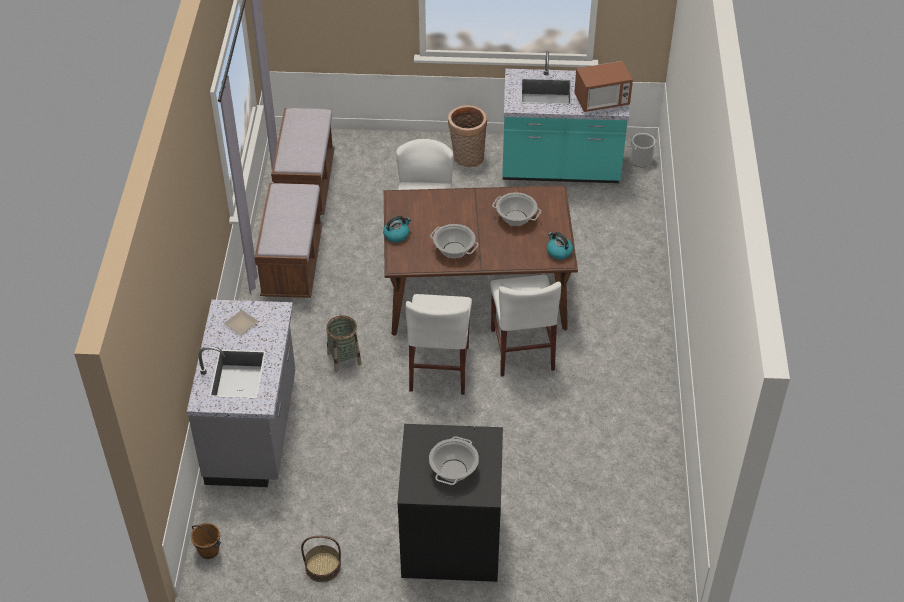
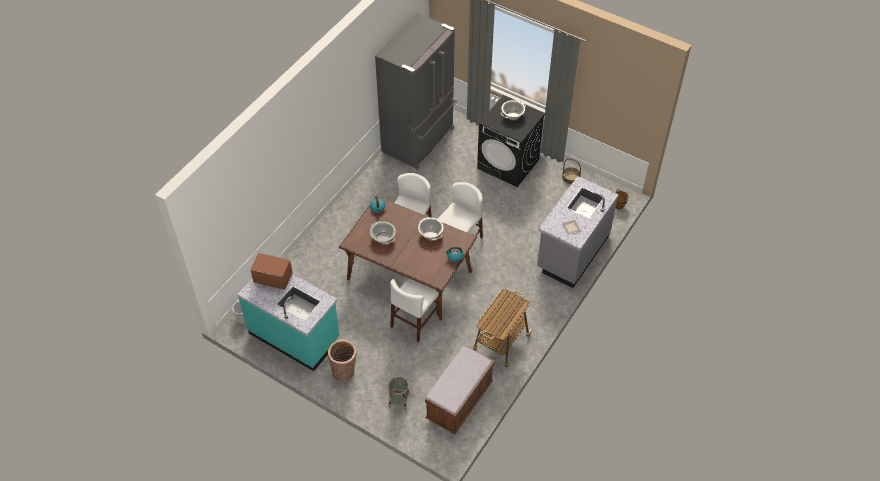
camera: 150 degrees left, 5 degrees up
(292, 264) = (500, 343): brown bench -> cart
(344, 359) = (505, 269): basket -> basket (399, 401)
(637, 513) = (420, 140): none -> grey fridge

